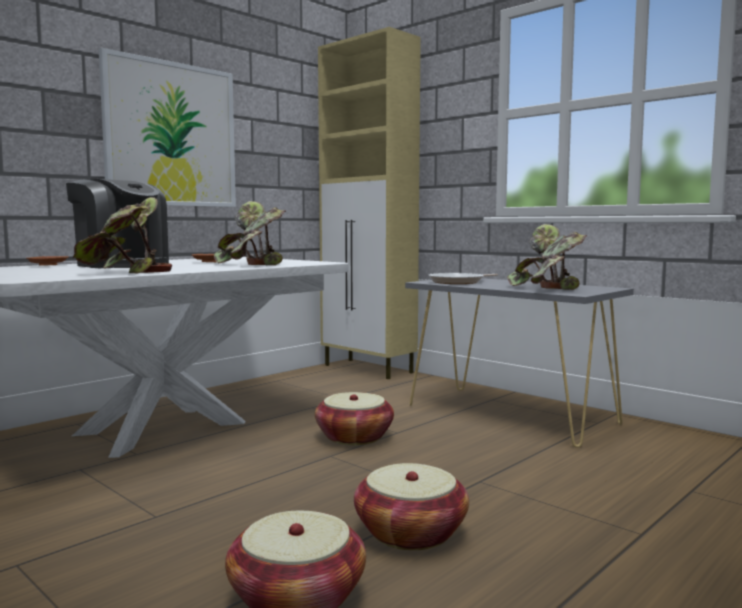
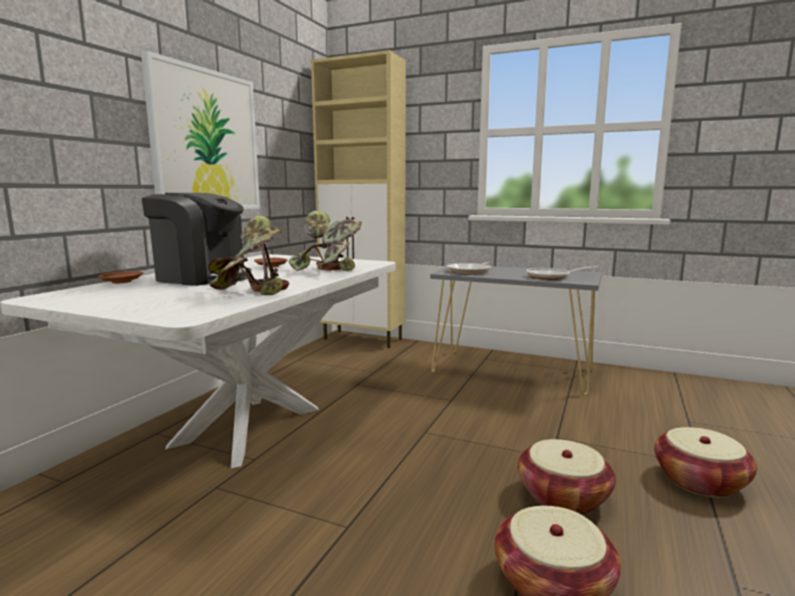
camera: 20 degrees left, 5 degrees up
(354, 437) = (424, 410): basket -> basket (700, 481)
(546, 289) = (551, 277): potted plant -> frying pan

